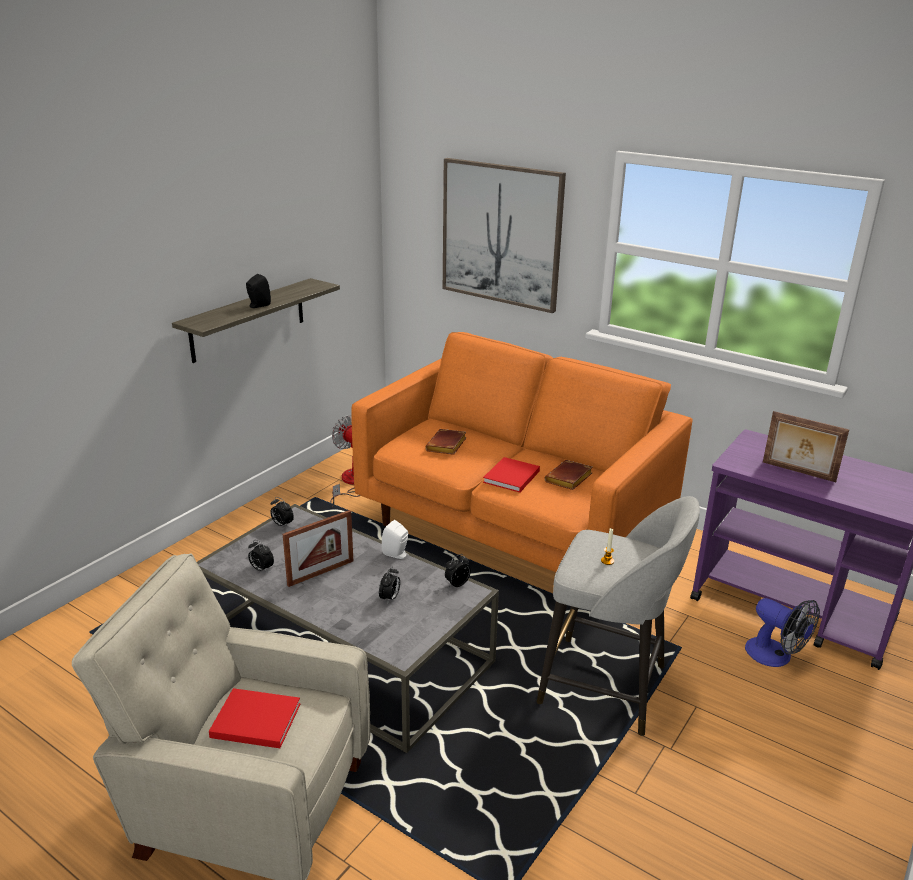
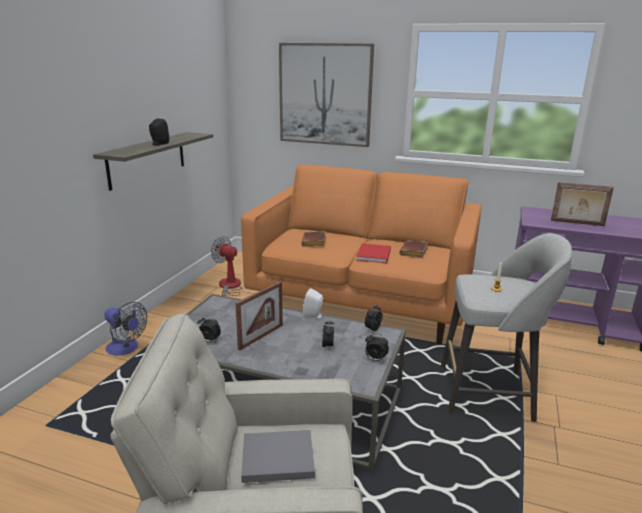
camera: 15 degrees left, 5 degrees down
(253, 720) = (275, 458): red book -> grey book
(282, 524) = (209, 308): alarm clock -> alarm clock (375, 360)
(775, 656) = (581, 354): fan -> fan (126, 349)

